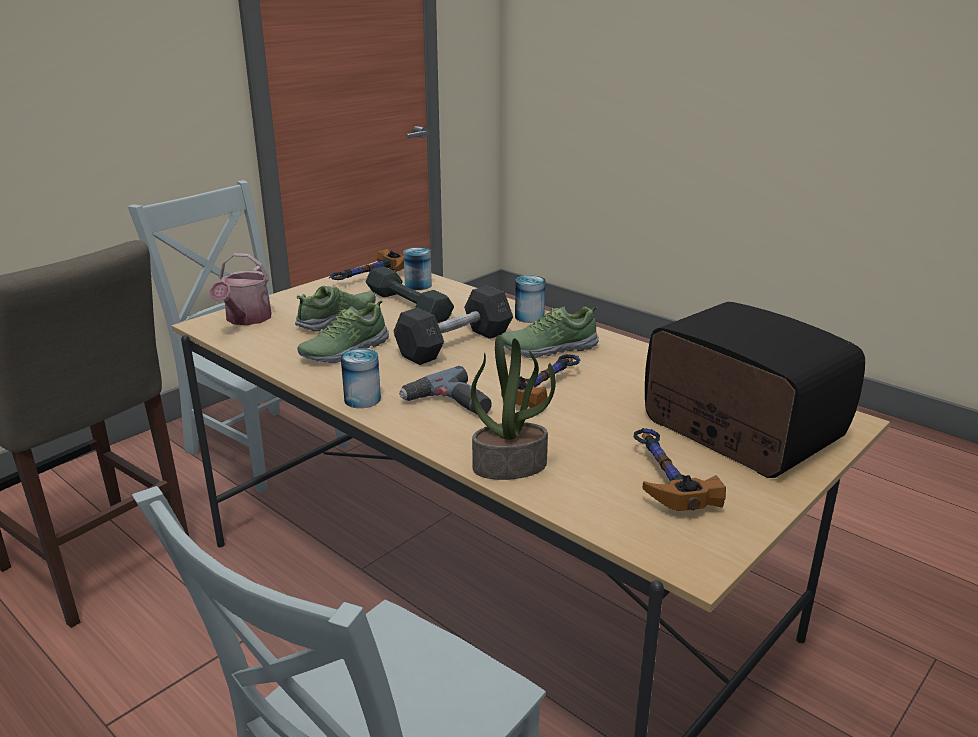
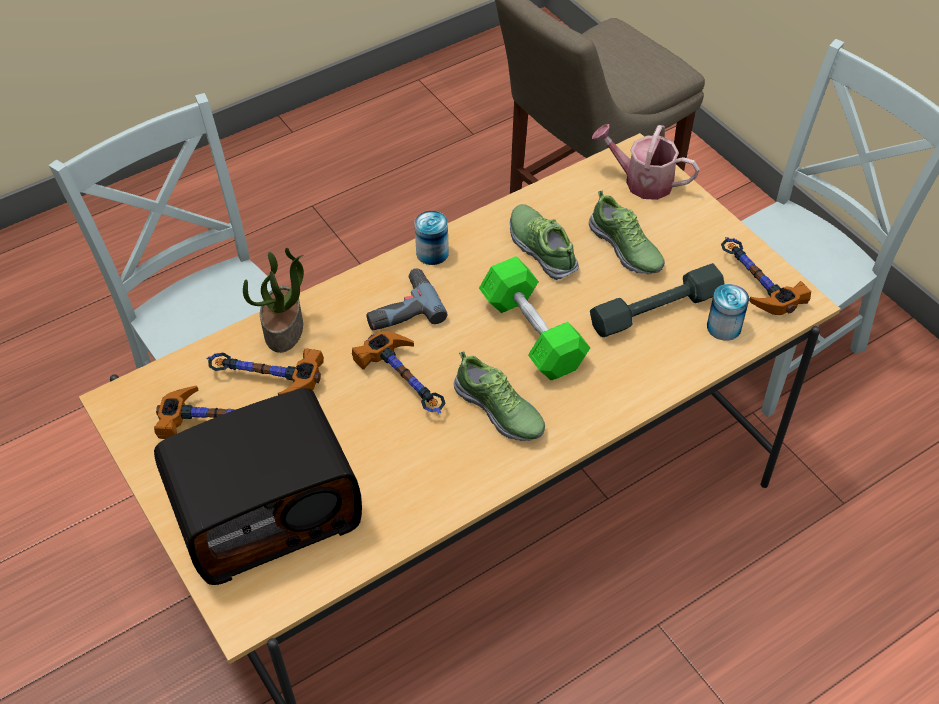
camera: 105 degrees right, 25 degrees up
(455, 344) = (532, 333): grey dumbbell -> green dumbbell
(529, 317) = (594, 415): can -> none
(548, 348) = (499, 411): shoe -> shoe turned 135 degrees clockwise
(588, 464) = (264, 379): none -> hammer

